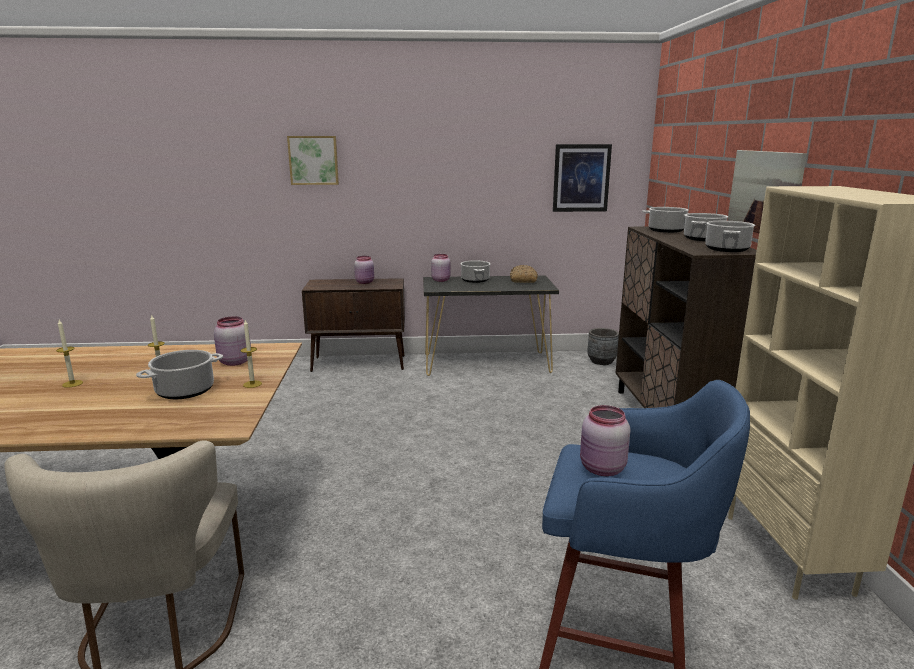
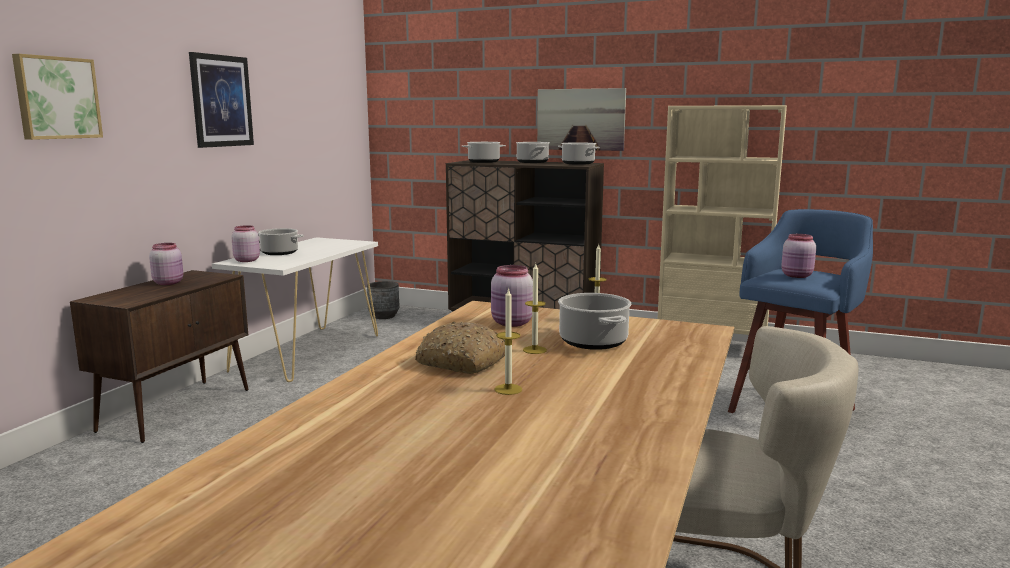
camera: 65 degrees left, 5 degrees down
(487, 363) = (308, 352): black console table -> white console table
(522, 280) = (318, 243): bread -> bread (460, 362)
(581, 178) = (329, 125): picture -> picture (221, 101)

